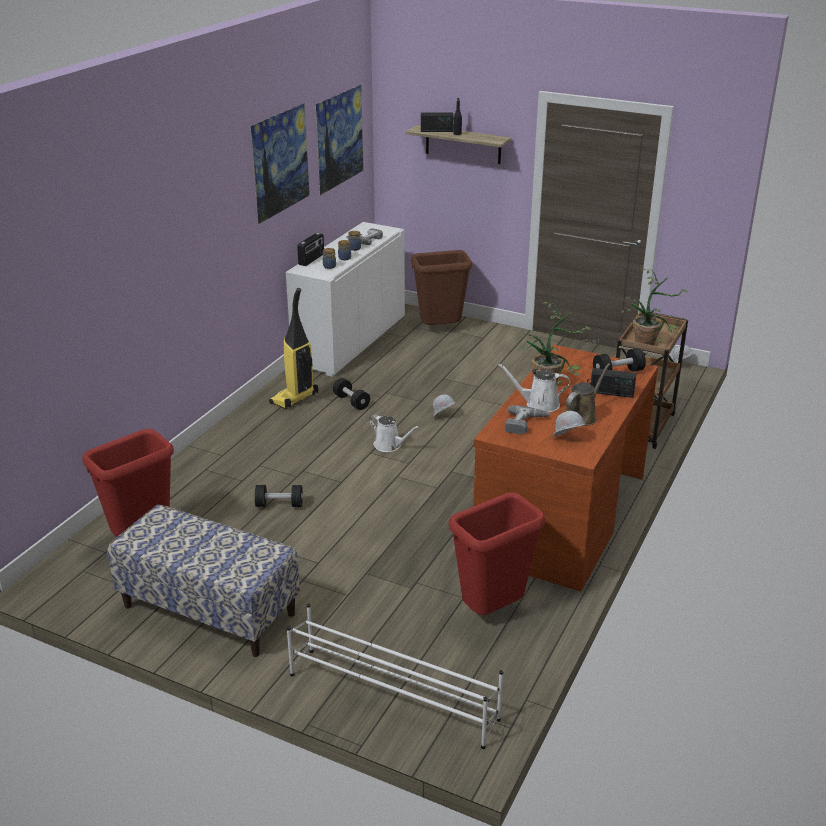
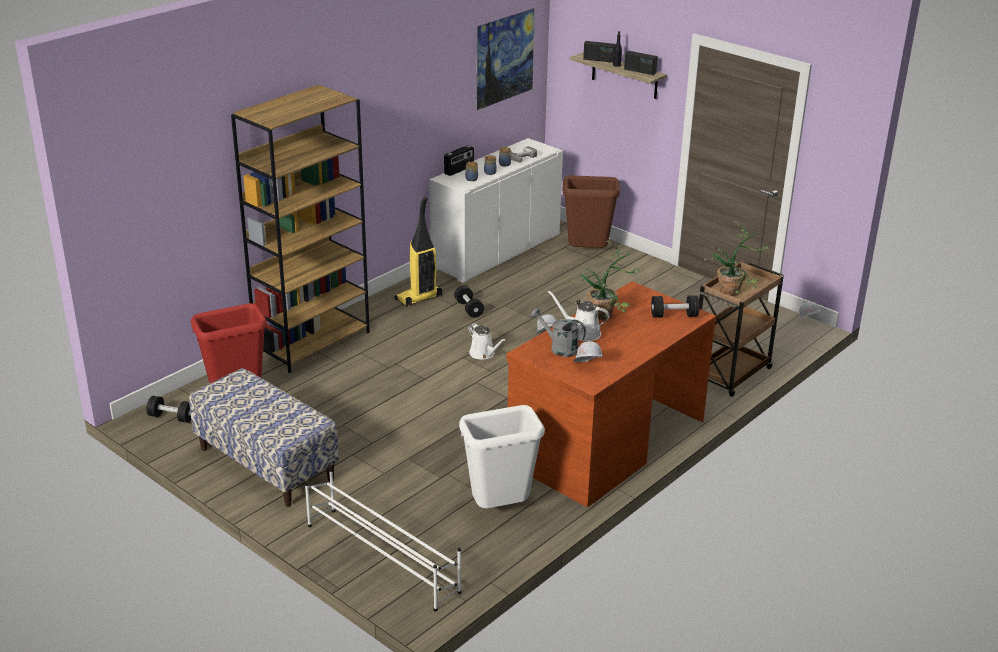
camera: 15 degrees right, 0 degrees up
(201, 462) = (313, 342): none -> brown bookcase
(279, 504) = (362, 389): black dumbbell -> black dumbbell (171, 417)
(283, 186) = (433, 100): picture -> none
(492, 612) = (499, 510): red trash can -> white trash can
(526, 424) = (559, 348): power drill -> grey watering can
(582, 416) = (614, 349): brown watering can -> none
(611, 393) = (655, 333): radio -> radio (640, 71)

